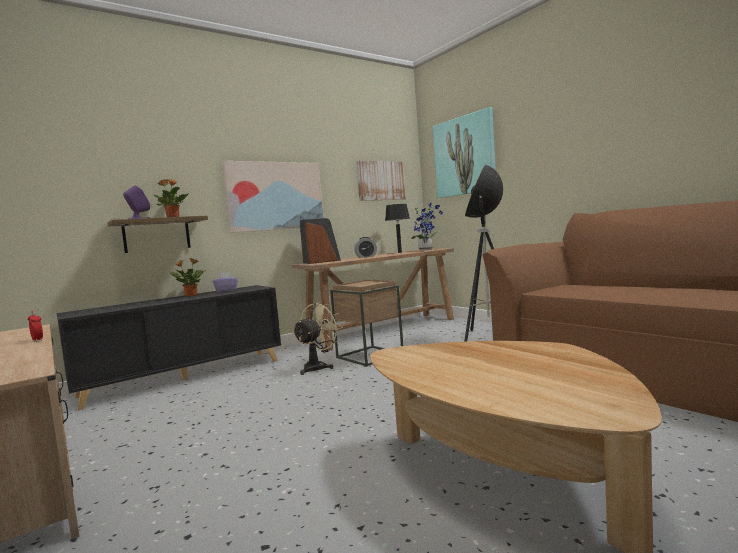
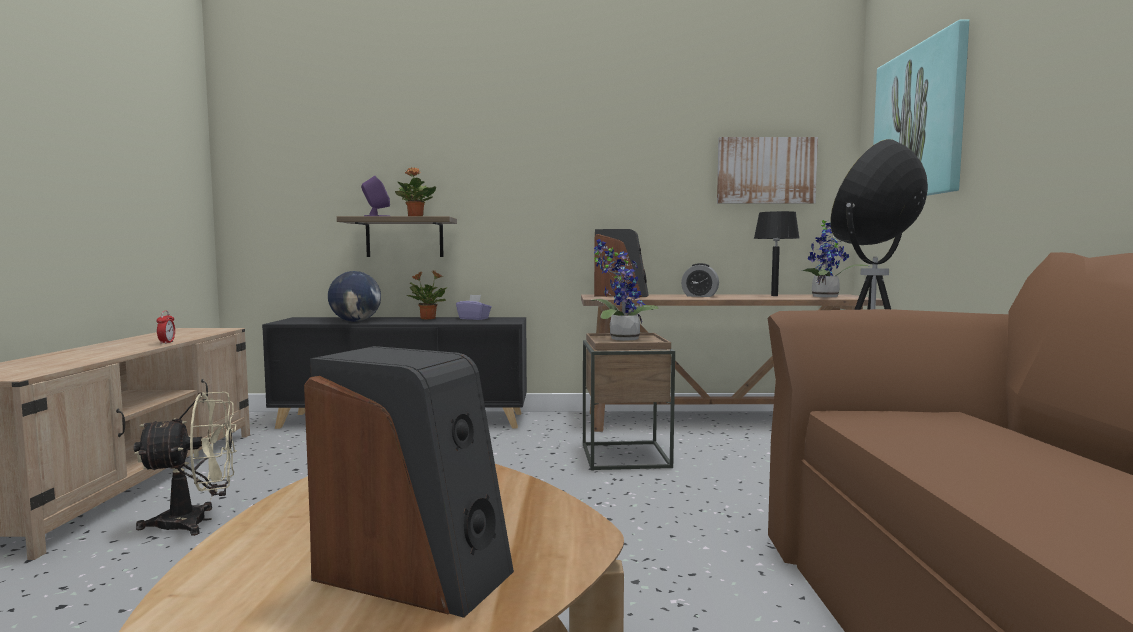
camera: 35 degrees right, 0 degrees up
(139, 305) = (355, 321): none -> globe
(275, 196) = (569, 192): picture -> none
(318, 367) = (538, 451): beige fan -> beige fan (196, 522)
(360, 284) = (620, 339): none -> potted plant
(544, 370) = (415, 573): none -> speaker

